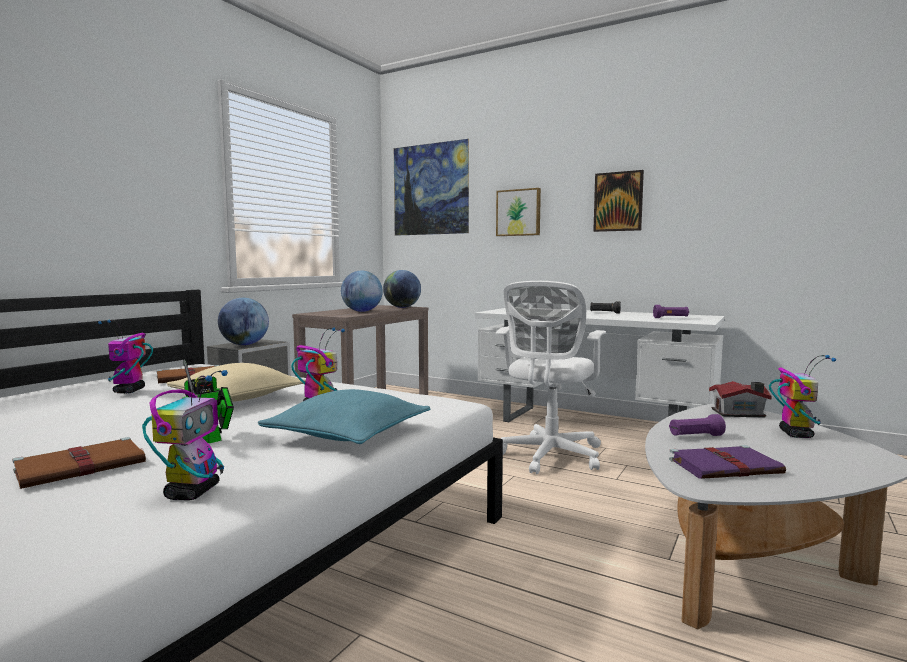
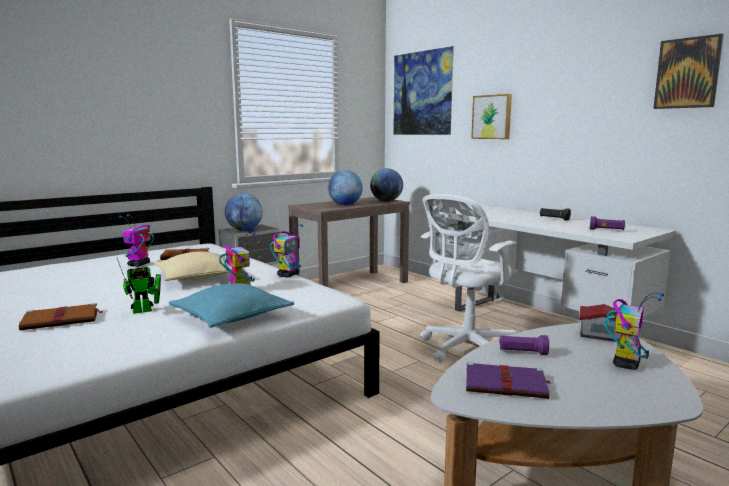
camera: 20 degrees right, 5 degrees up
(193, 492) = (98, 346): toy robot -> toy robot (288, 275)
(618, 201) = (580, 108): picture -> picture (687, 73)

